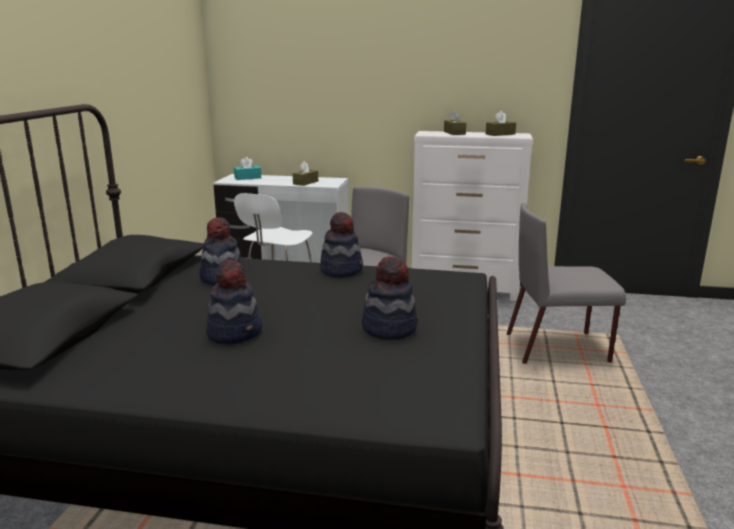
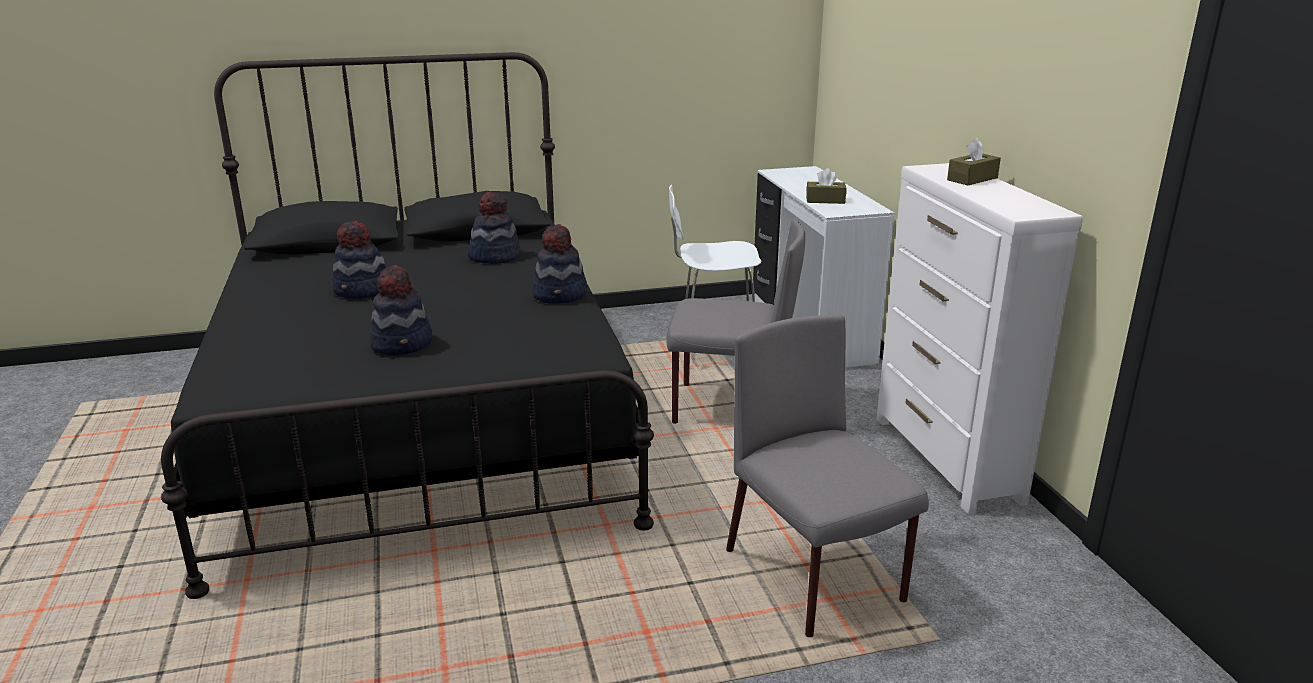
camera: 65 degrees right, 5 degrees up
(248, 178) = (805, 175): turquoise tissue box -> none
(500, 134) = (1018, 201): brown tissue box -> none

